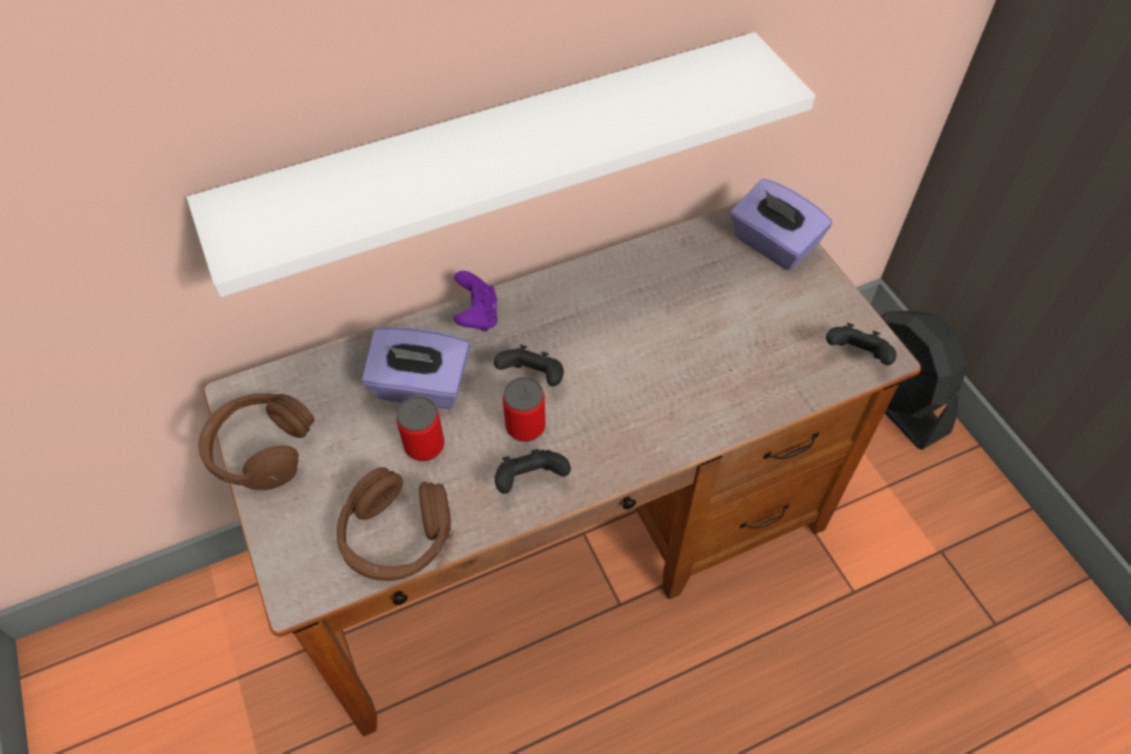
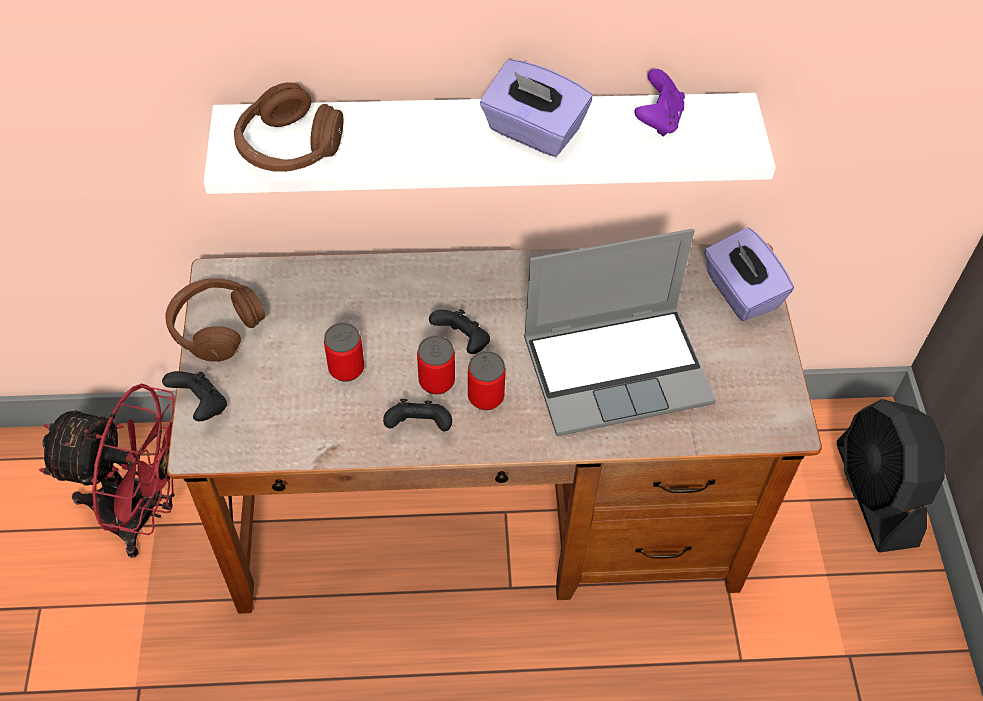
camera: 20 degrees right, 0 degrees up
(219, 670) = (143, 513): none -> red fan
(396, 536) = (291, 433): brown headphones -> brown headphones (288, 147)
(421, 387) = (365, 319): purple tissue box -> purple tissue box (533, 131)
(477, 316) = (440, 273): purple game controller -> purple game controller (658, 120)
(583, 425) = (486, 396): none -> can
(698, 353) = (618, 369): none -> laptop
(856, 356) = (763, 419): black game controller -> black game controller (201, 406)

